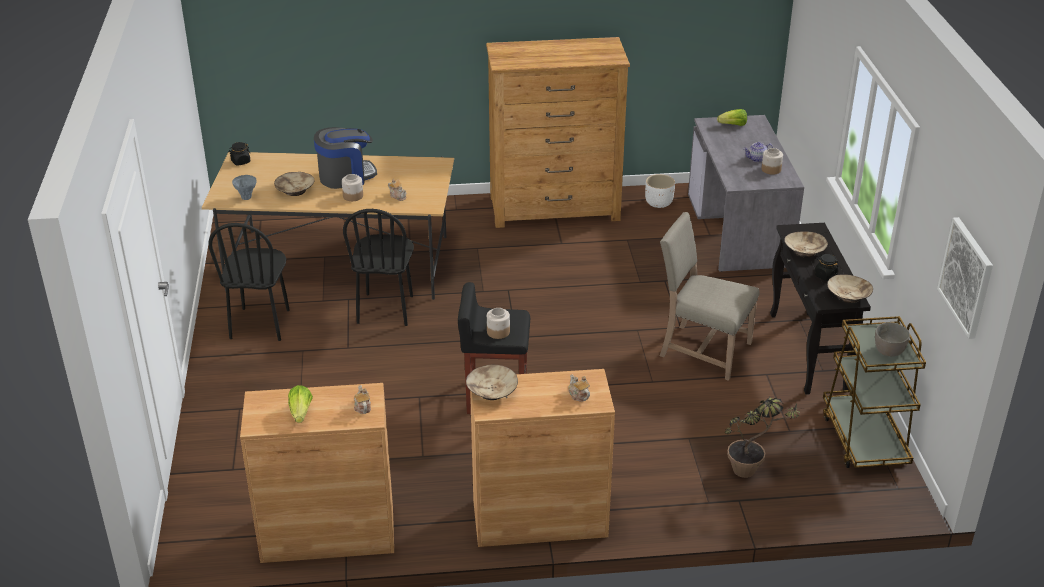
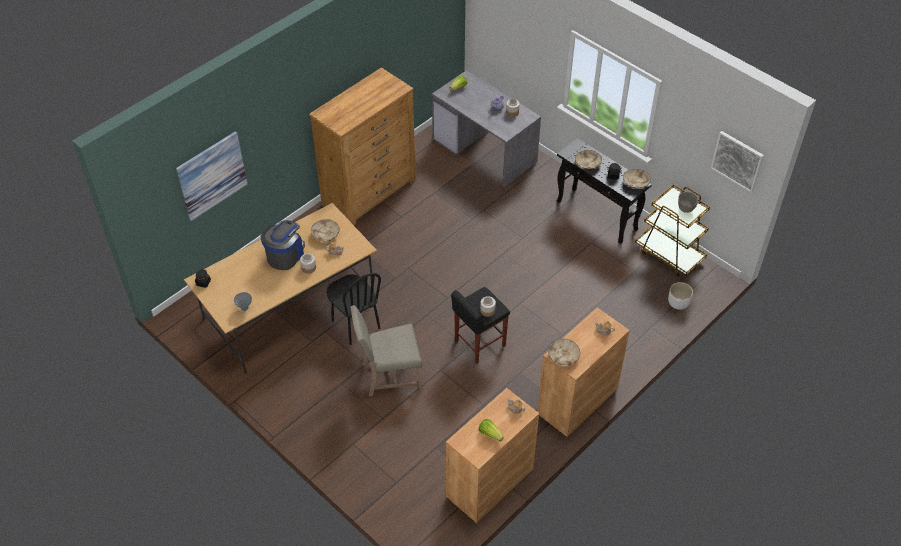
camera: 40 degrees left, 15 degrees up
(260, 324) = (294, 382): black chair -> none
(295, 190) = (267, 284): beige bowl -> beige bowl (325, 234)
(325, 53) = (211, 175): none -> picture
(658, 203) = (423, 155): white planter -> white planter (678, 303)
(702, 350) = (547, 246): beige chair -> beige chair (389, 375)
(752, 471) = (641, 306): potted plant -> none

